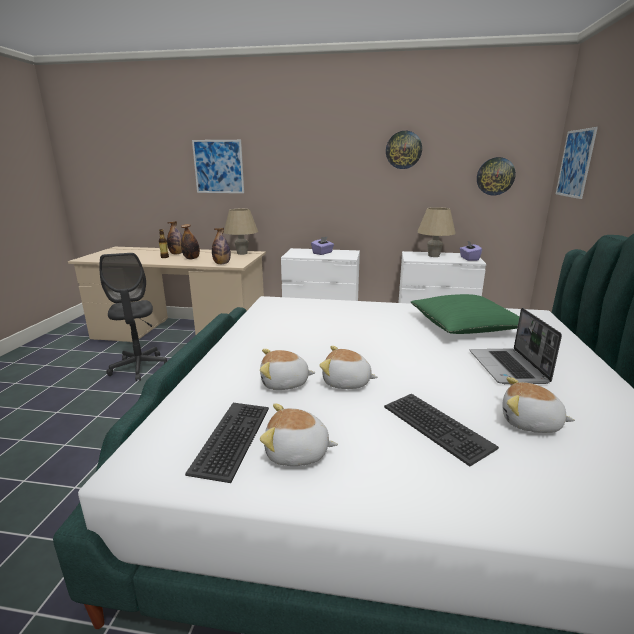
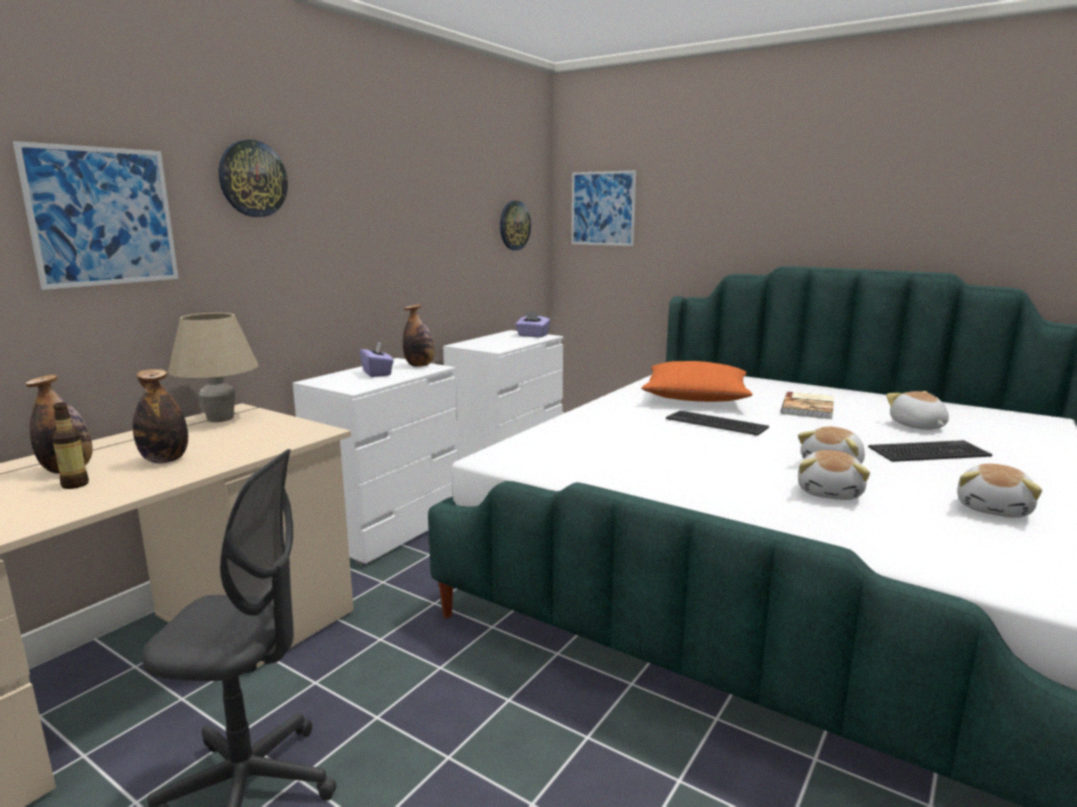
camera: 65 degrees left, 5 degrees down
(222, 264) = (283, 440): bottle -> bottle (420, 366)
(233, 439) = (975, 534): keyboard -> keyboard (716, 423)
(403, 150) = (429, 187): wall clock -> wall clock (252, 179)
(433, 256) = (496, 341): beige table lamp -> none
(465, 326) = (696, 397): green pillow -> orange pillow
(508, 368) = (809, 407): laptop -> book
(530, 423) = (917, 426): plush toy -> plush toy turned 120 degrees clockwise

